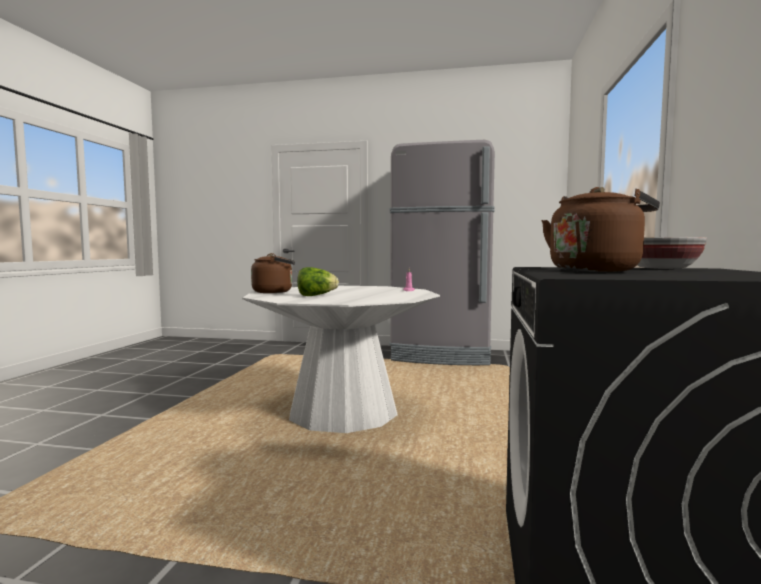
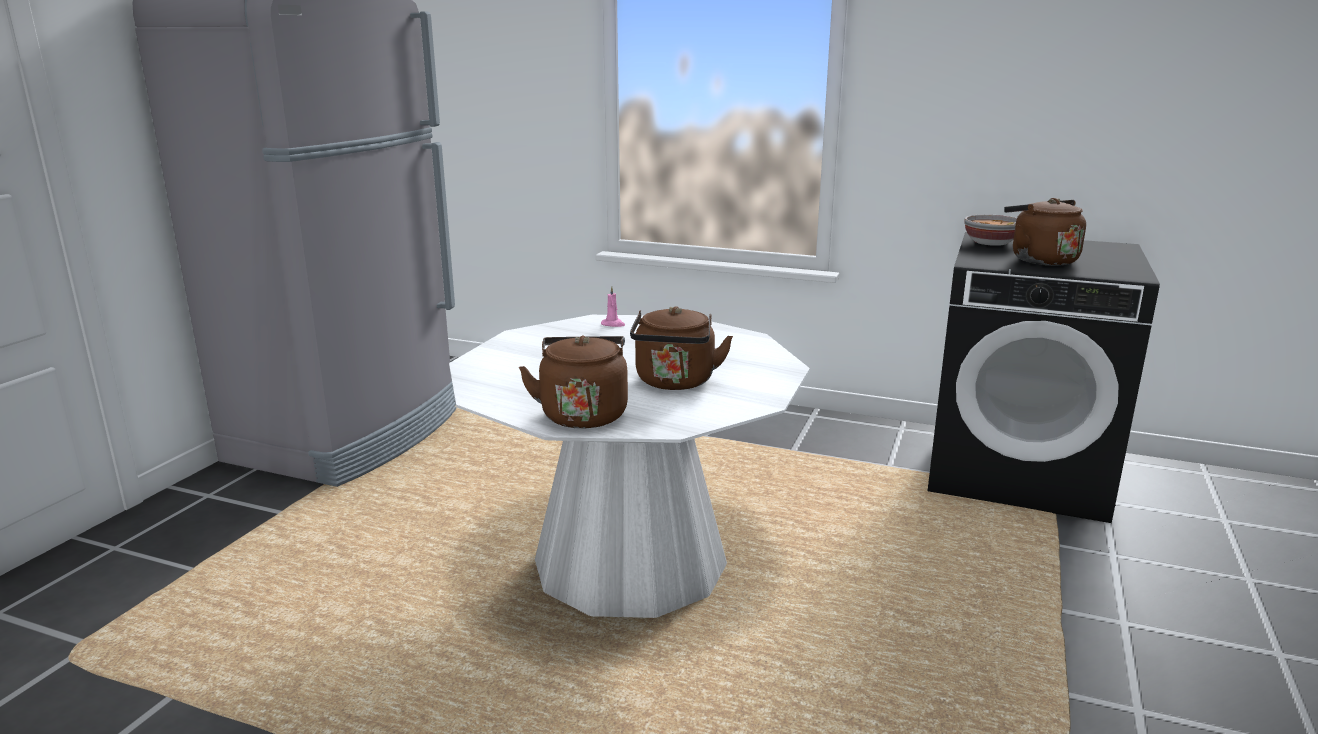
camera: 80 degrees left, 15 degrees up
(316, 295) = (675, 383): lettuce -> brown kettle

